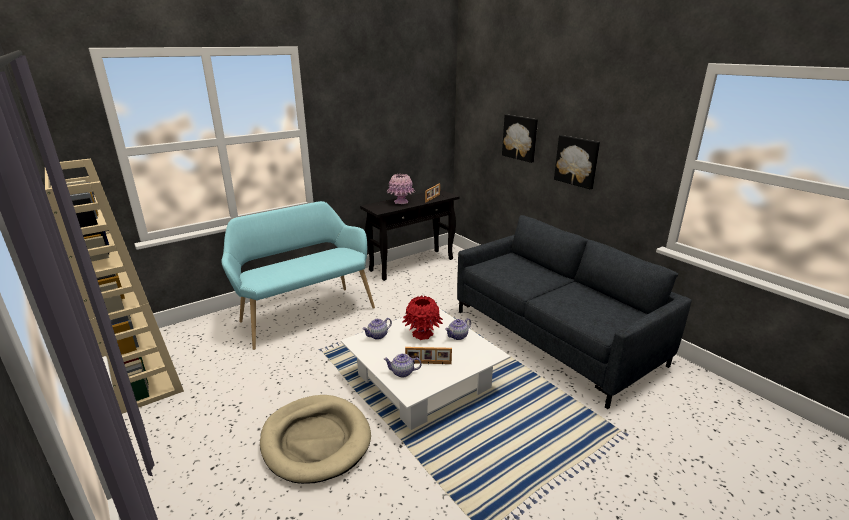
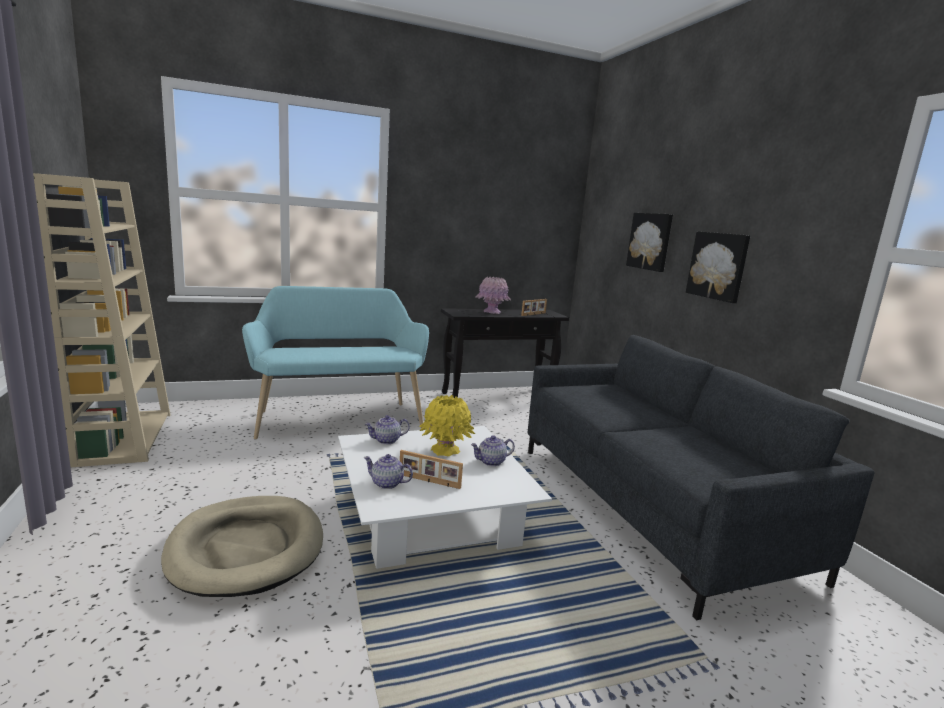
camera: 15 degrees right, 10 degrees down
(422, 334) = (445, 450): red vase -> yellow vase

